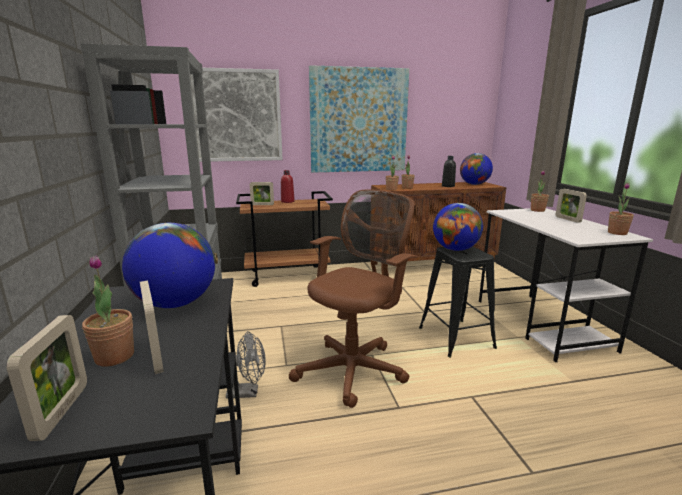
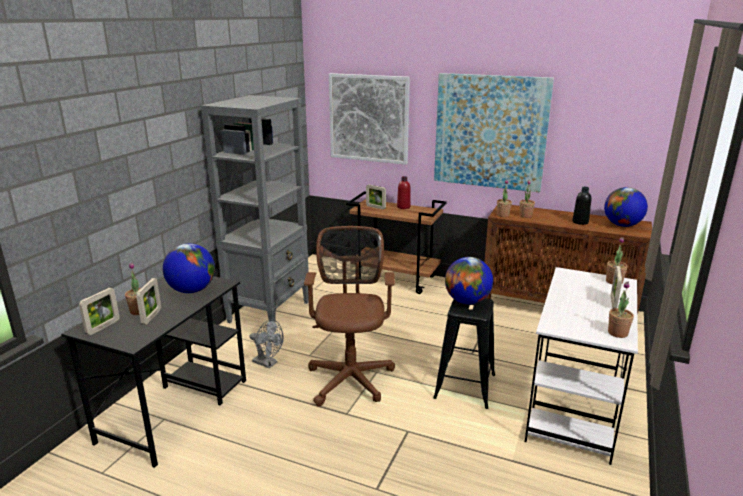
camera: 35 degrees right, 5 degrees up
(355, 369) = (351, 376): brown office chair -> brown office chair turned 75 degrees counterclockwise

